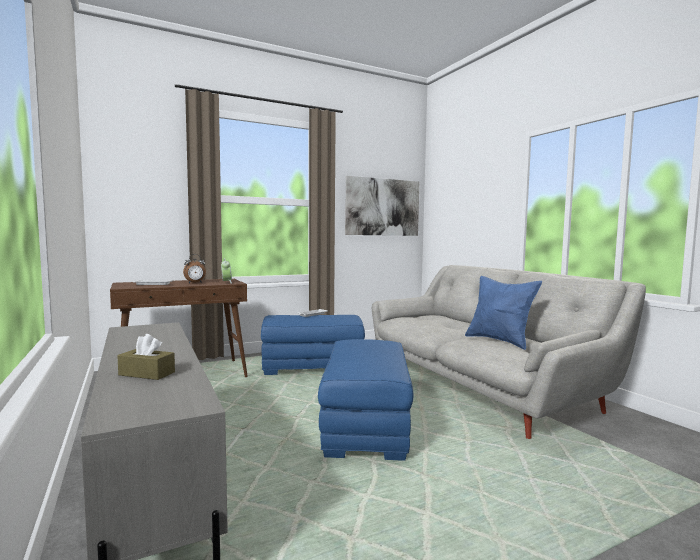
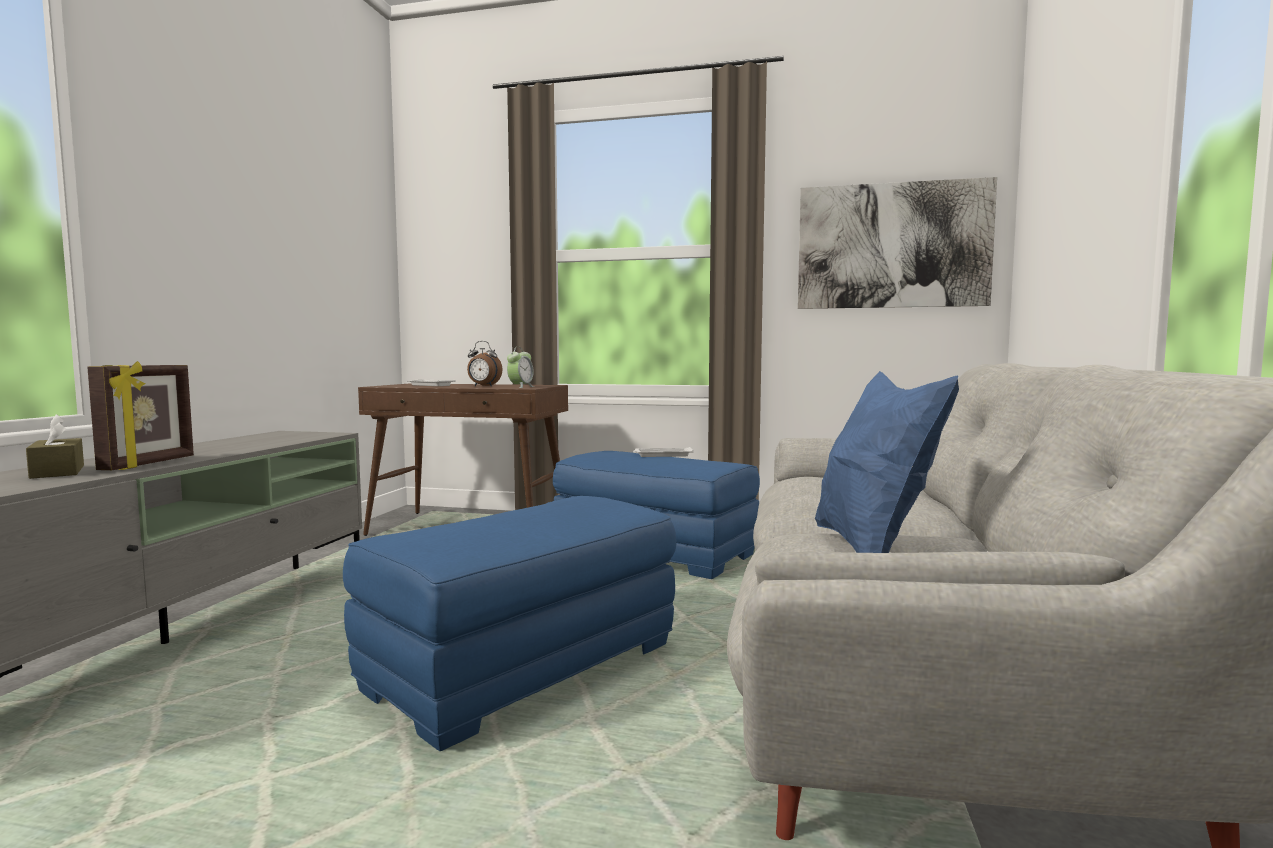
camera: 40 degrees right, 0 degrees up
(175, 359) = (149, 464): none -> picture frame

